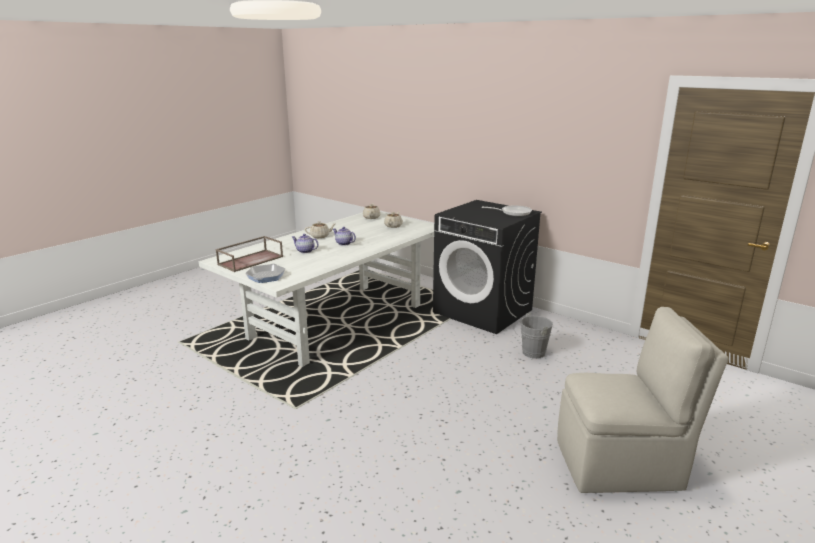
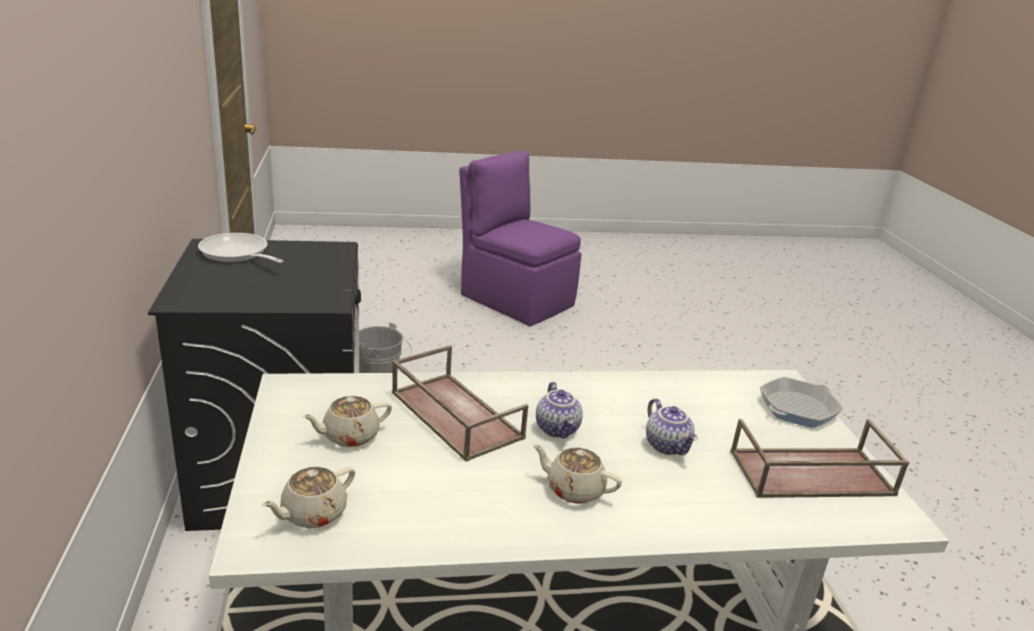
camera: 140 degrees left, 5 degrees up
(378, 236) = (454, 415): none -> brown tray
(621, 465) = (515, 299): beige chair -> purple chair

